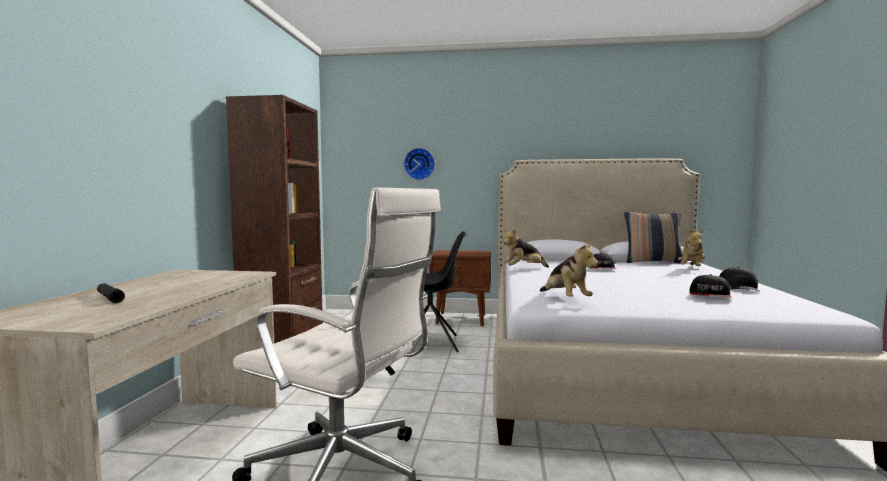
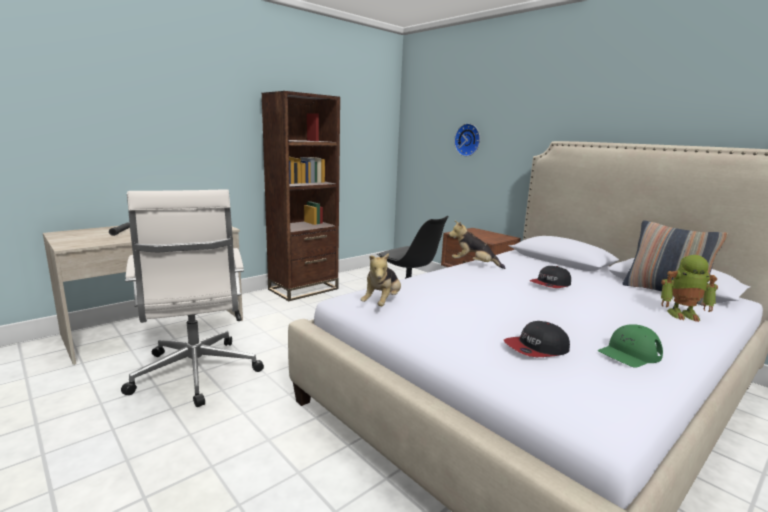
camera: 40 degrees right, 10 degrees up
(692, 268) = (683, 314): plush toy -> toy robot
(739, 287) = (629, 353): black cap -> green cap

